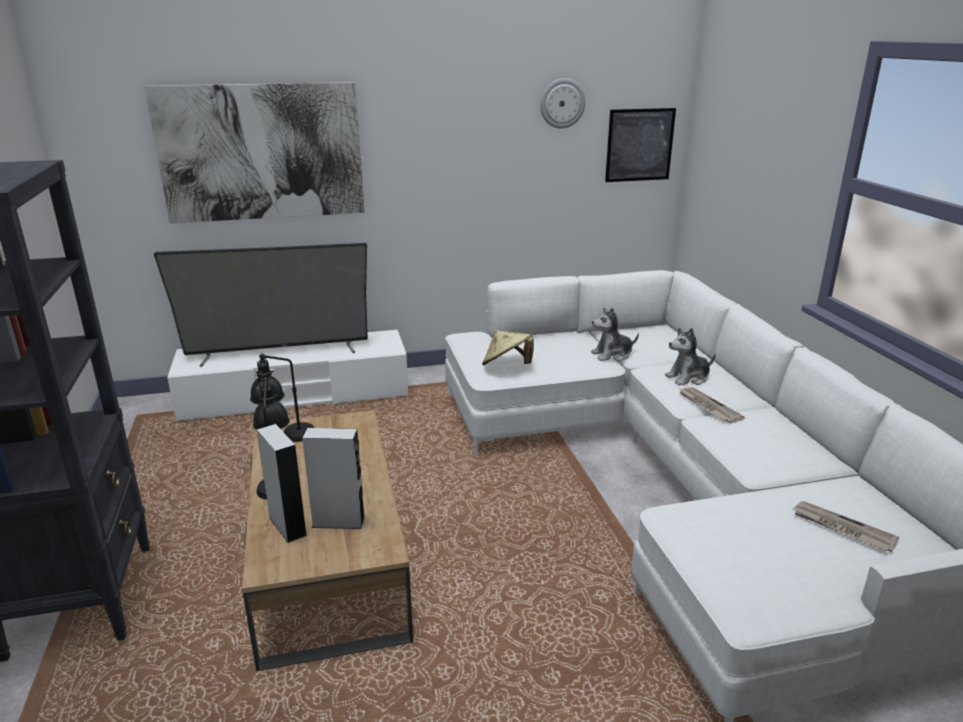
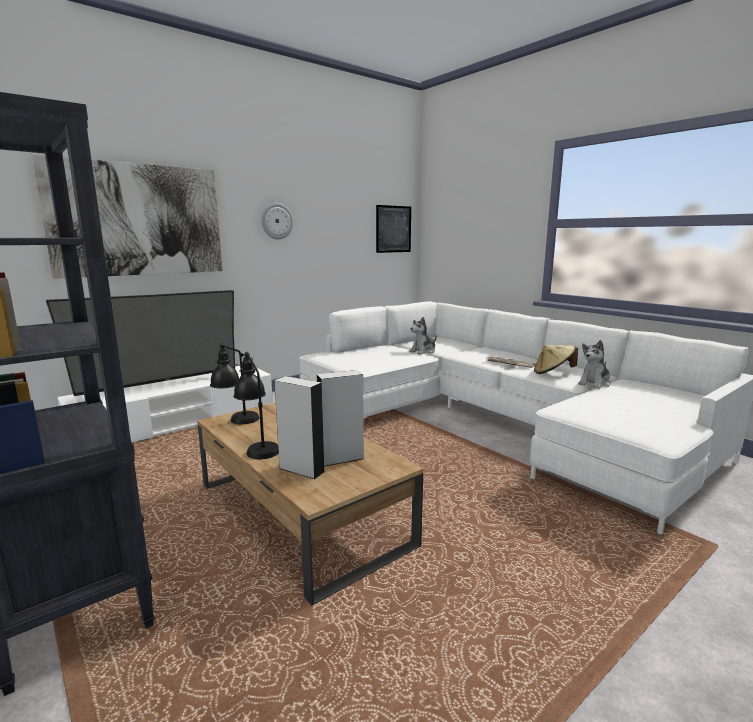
camera: 25 degrees left, 10 degrees down
(507, 366) = (365, 363): beige hat -> beige hat (553, 373)
(562, 103) = (349, 198): wall clock -> wall clock (276, 221)
(688, 378) = (481, 354): plush toy -> plush toy (594, 383)
(842, 528) = (648, 397): newspaper -> none

